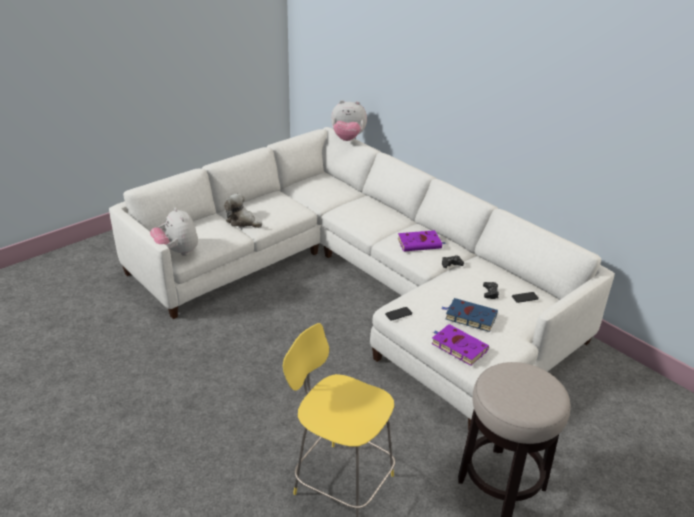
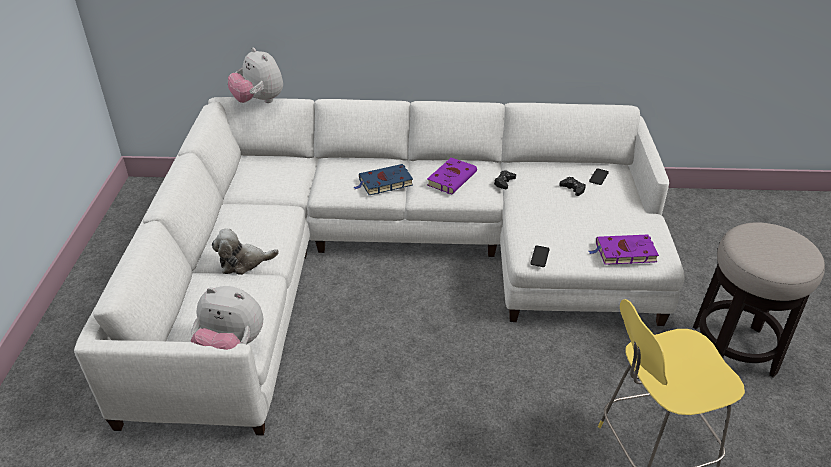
camera: 45 degrees left, 5 degrees up
(347, 139) = (259, 101): plush toy -> plush toy turned 90 degrees clockwise
(469, 317) = (593, 220): blue book -> blue book (384, 183)

